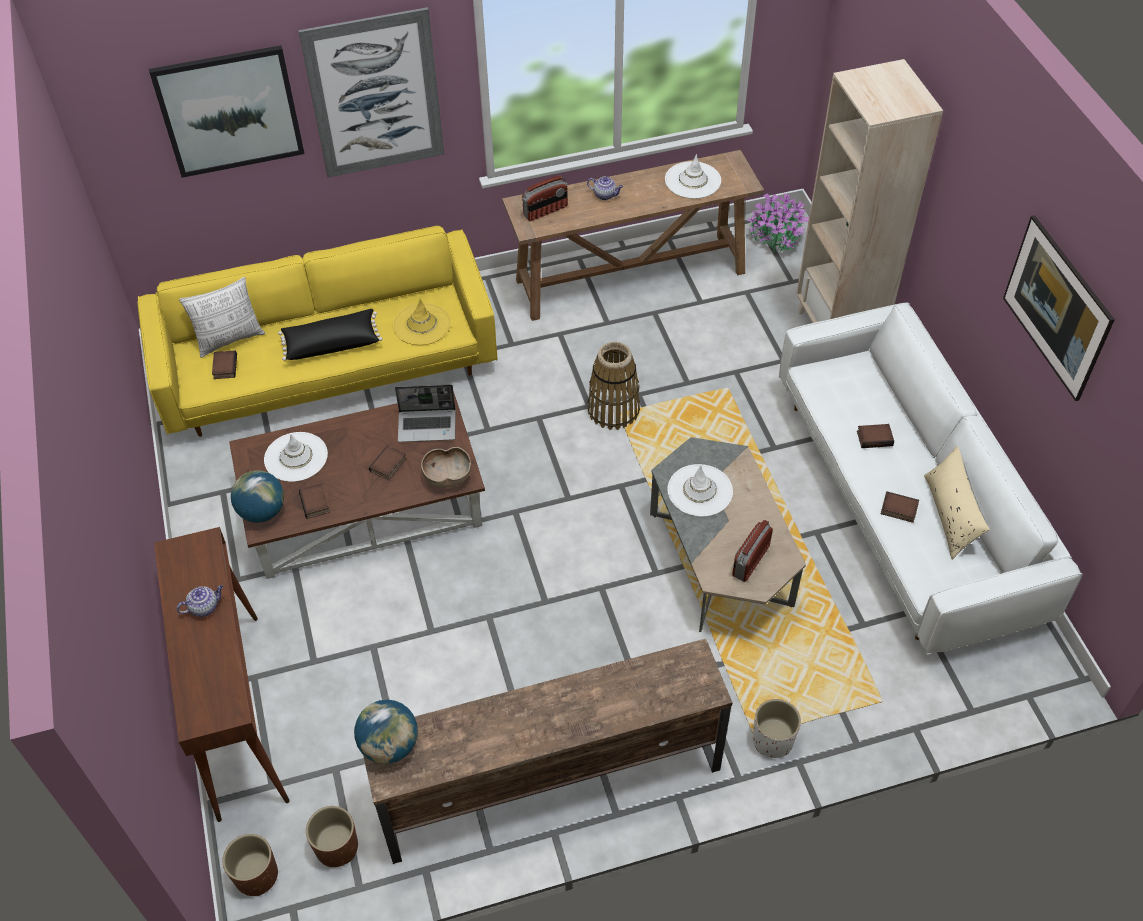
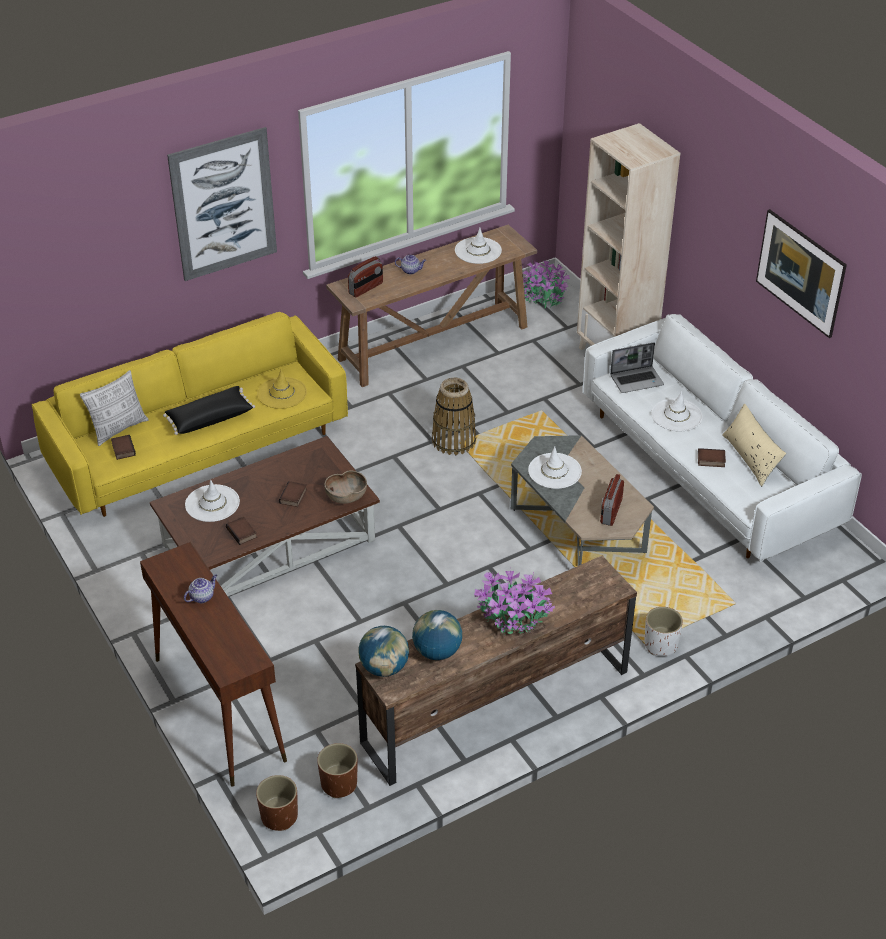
camera: 15 degrees left, 10 degrees down
(229, 111) = (110, 229): picture -> none
(262, 511) = (199, 546): globe -> globe (437, 651)
(428, 426) = (315, 464): laptop -> laptop (637, 380)
(568, 708) = (514, 618): none -> potted plant
(875, 437) = (676, 415): book -> white hat

